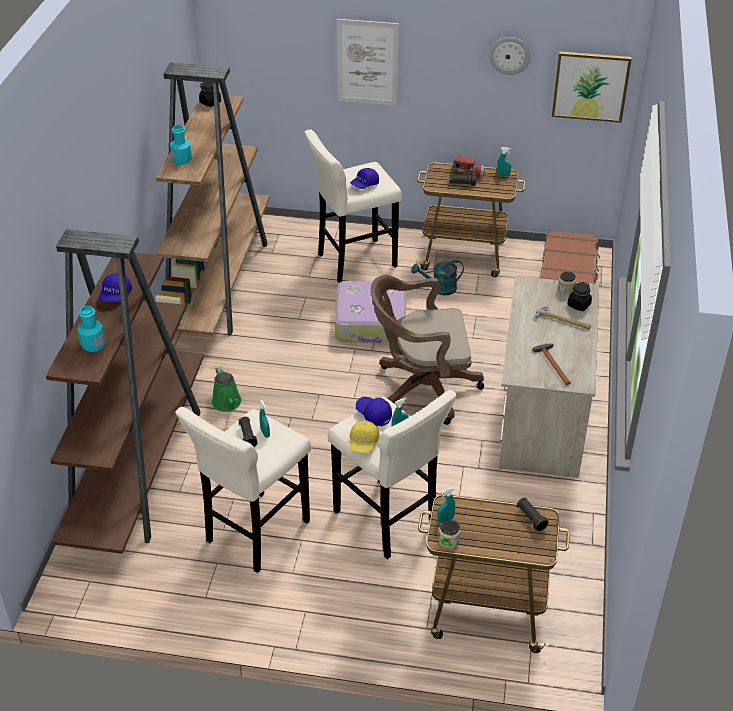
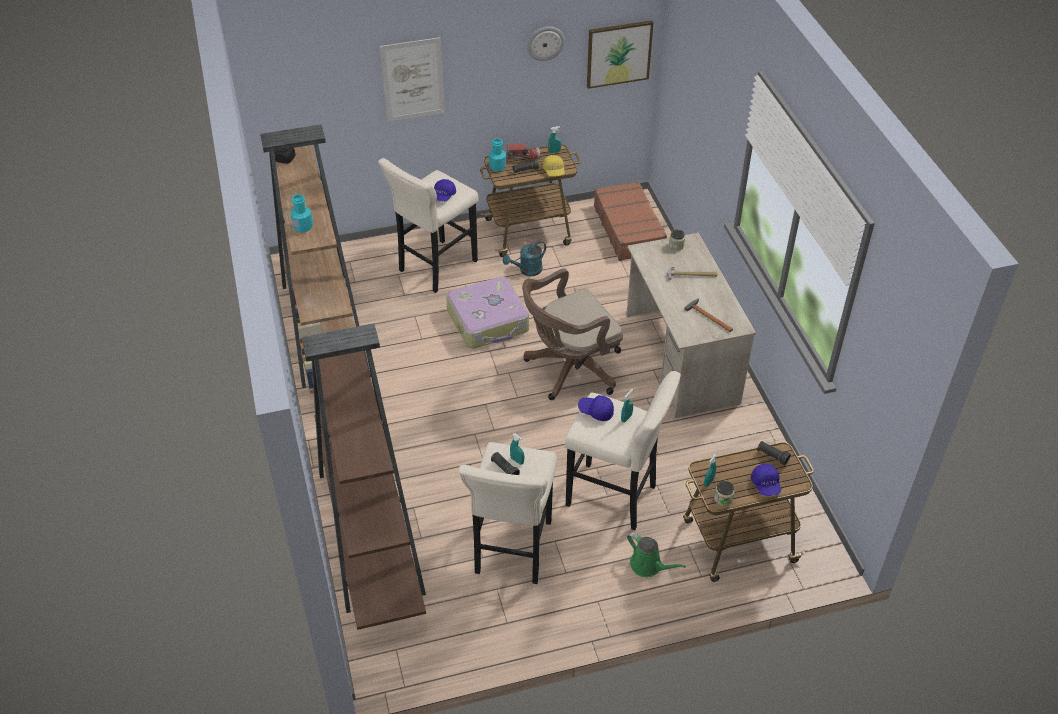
camera: 25 degrees left, 5 degrees up
(93, 345) = (360, 436): turquoise bottle -> turquoise bottle (497, 167)
(115, 295) = (344, 382): blue cap -> blue cap (766, 485)
(228, 403) = (410, 440): green watering can -> green watering can (648, 566)
(363, 443) = (605, 440): yellow cap -> yellow cap (554, 171)
(579, 305) = (695, 257): black jar -> none

